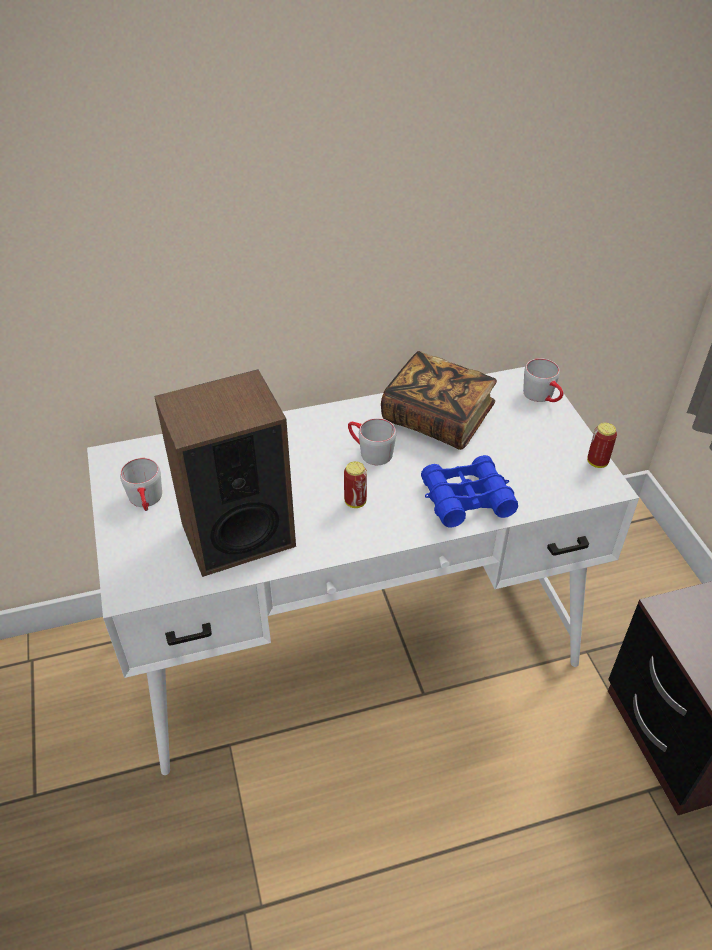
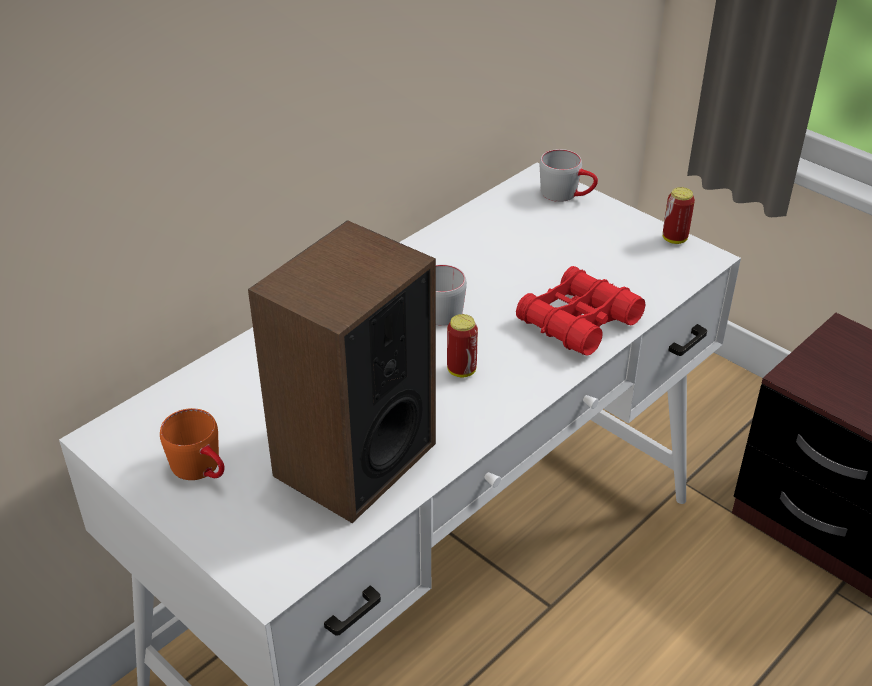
camera: 30 degrees left, 5 degrees down
(147, 501) = (203, 469): grey mug -> orange mug
(437, 418) = (476, 252): book -> none
(466, 499) = (578, 322): blue binoculars -> red binoculars

